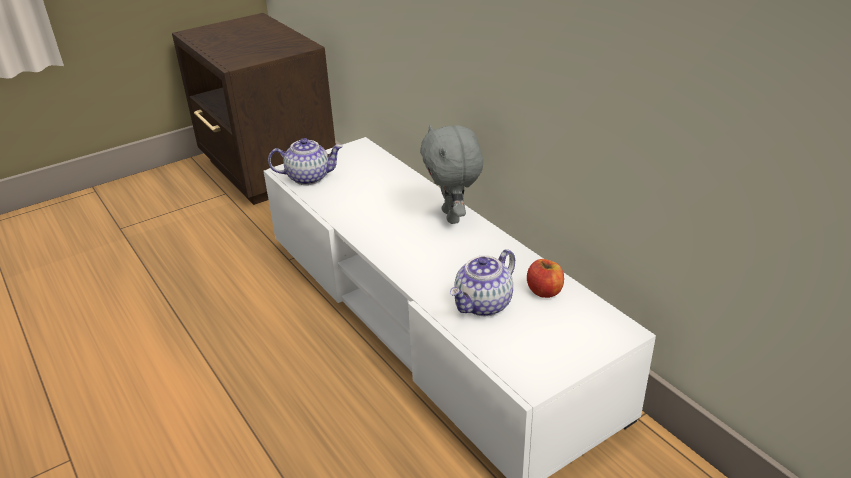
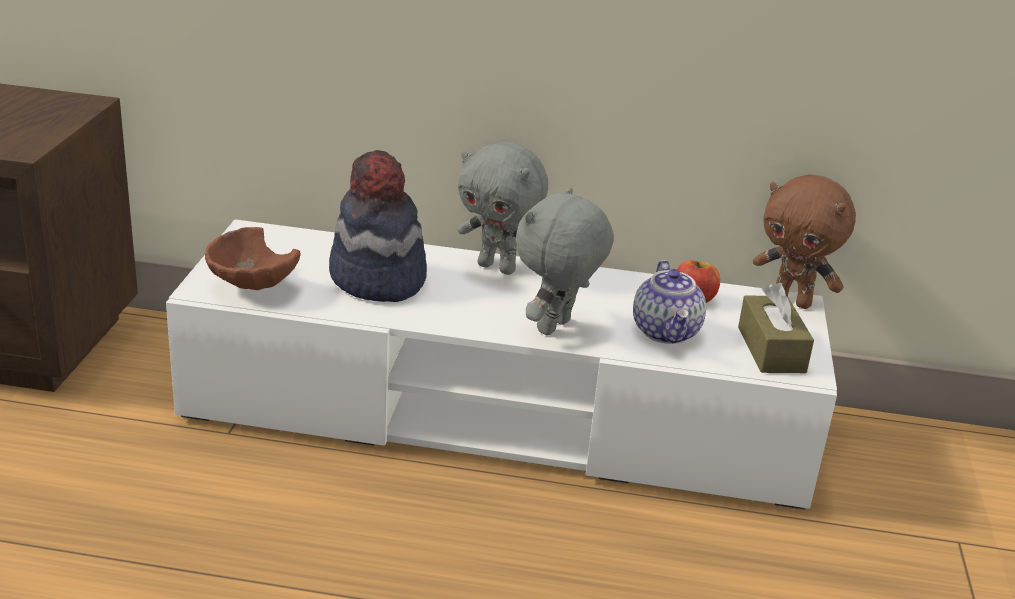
camera: 50 degrees left, 5 degrees down
(309, 177) = (251, 287): teapot -> brown bowl
(374, 197) = (377, 279): none -> hat
(419, 269) = (556, 328): none -> grey plush toy
(535, 353) = (771, 349): none -> brown tissue box
(621, 327) = (792, 301): none -> brown plush toy

